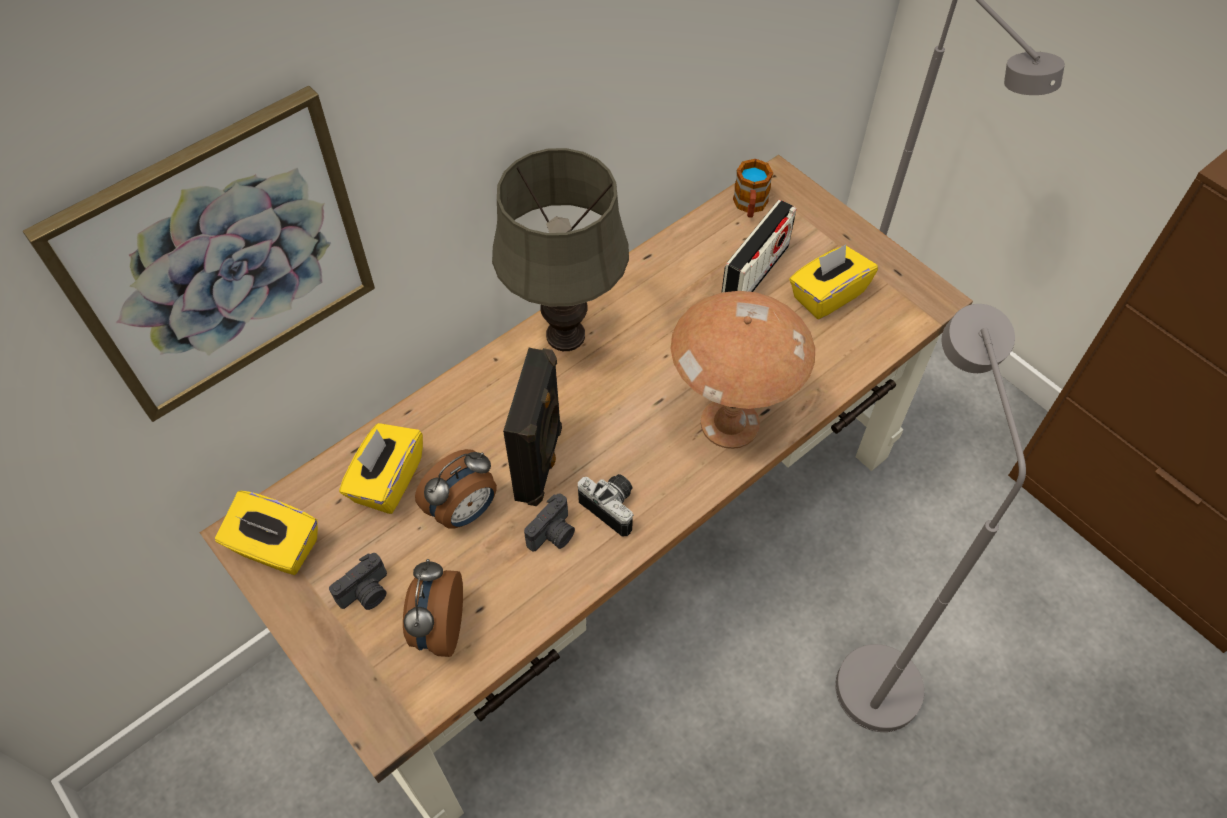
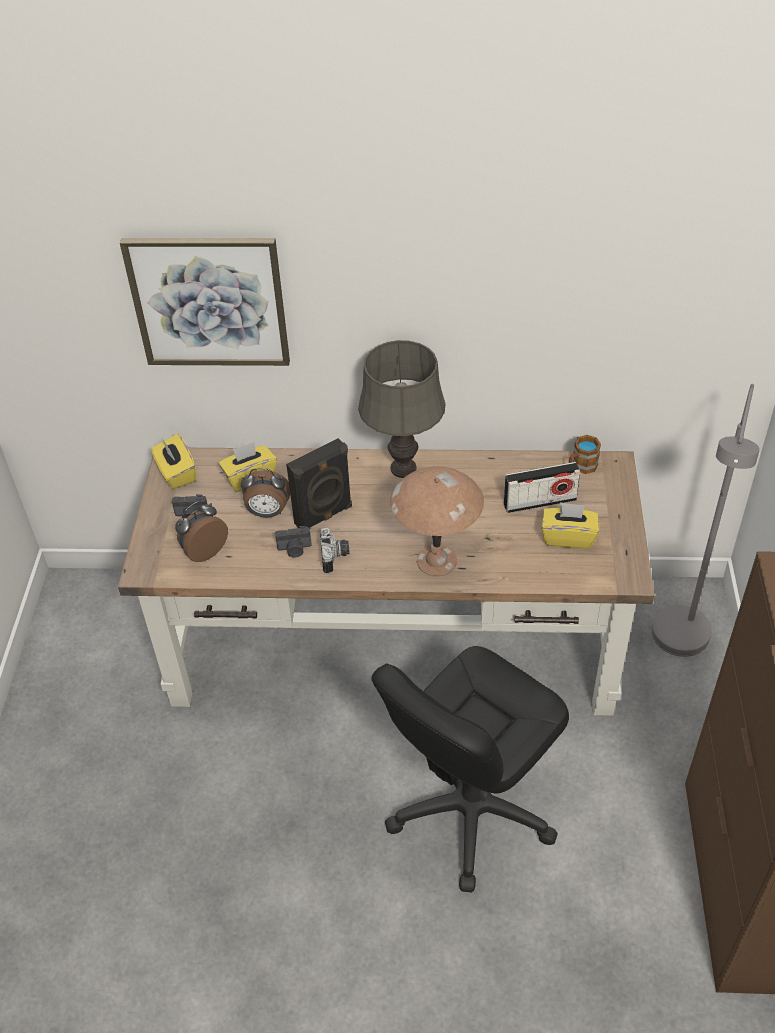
camera: 45 degrees right, 10 degrees down
(870, 665) = (470, 810): grey floor lamp -> black office chair

